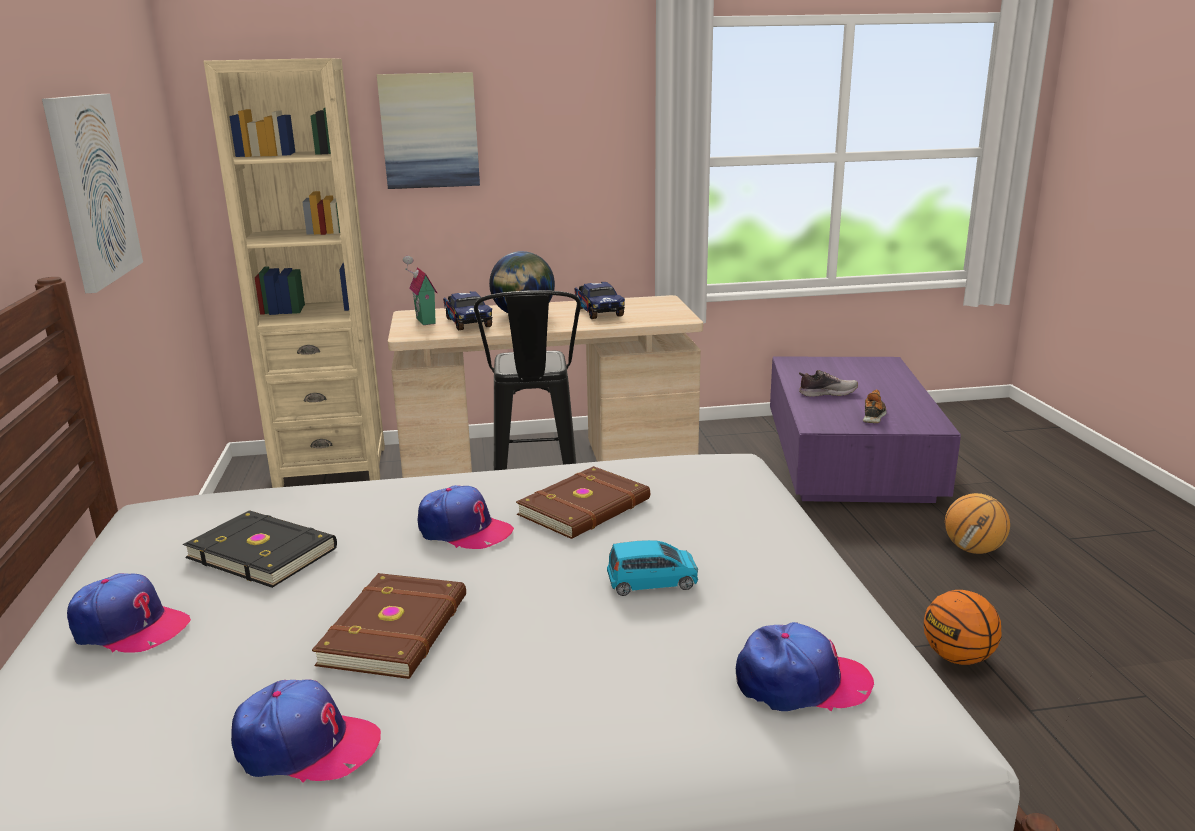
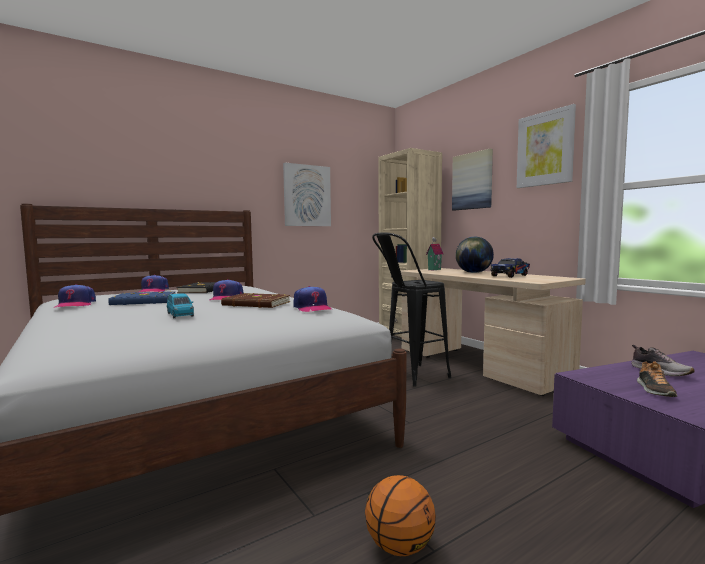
camera: 65 degrees right, 15 degrees down
(398, 630) = (144, 301): brown book -> blue book
(468, 322) = (445, 271): toy truck -> none
(578, 90) = (545, 149): none -> picture
(801, 682) = (77, 336): cap -> cap (312, 308)
(874, 415) = (654, 390): shoe -> shoe turned 105 degrees clockwise
(973, 550) = (626, 544): basketball -> none

